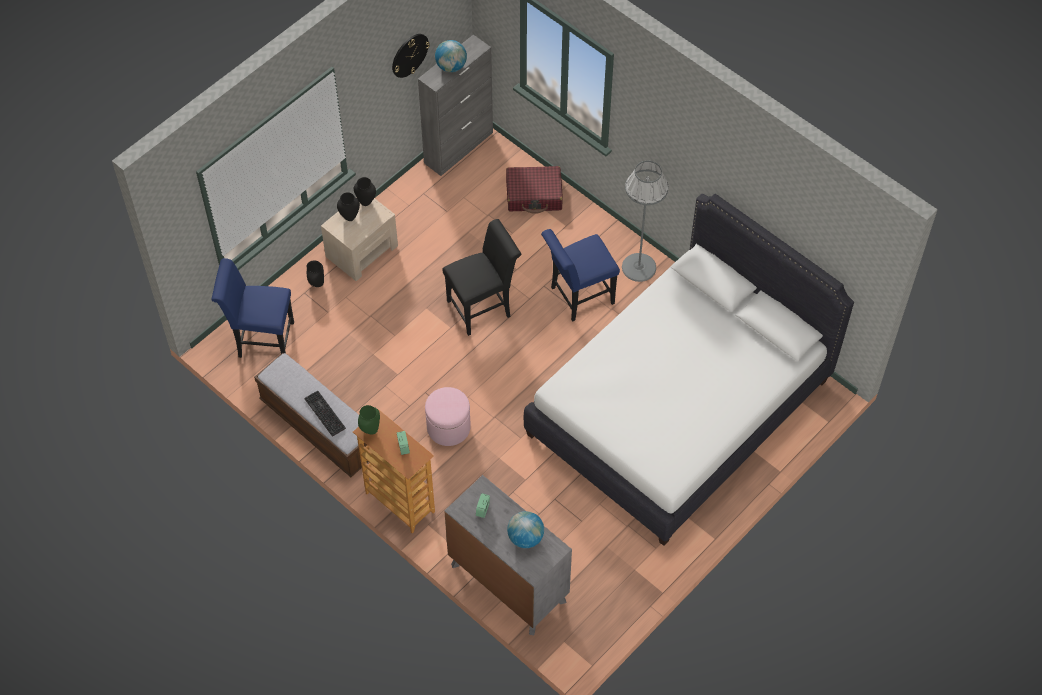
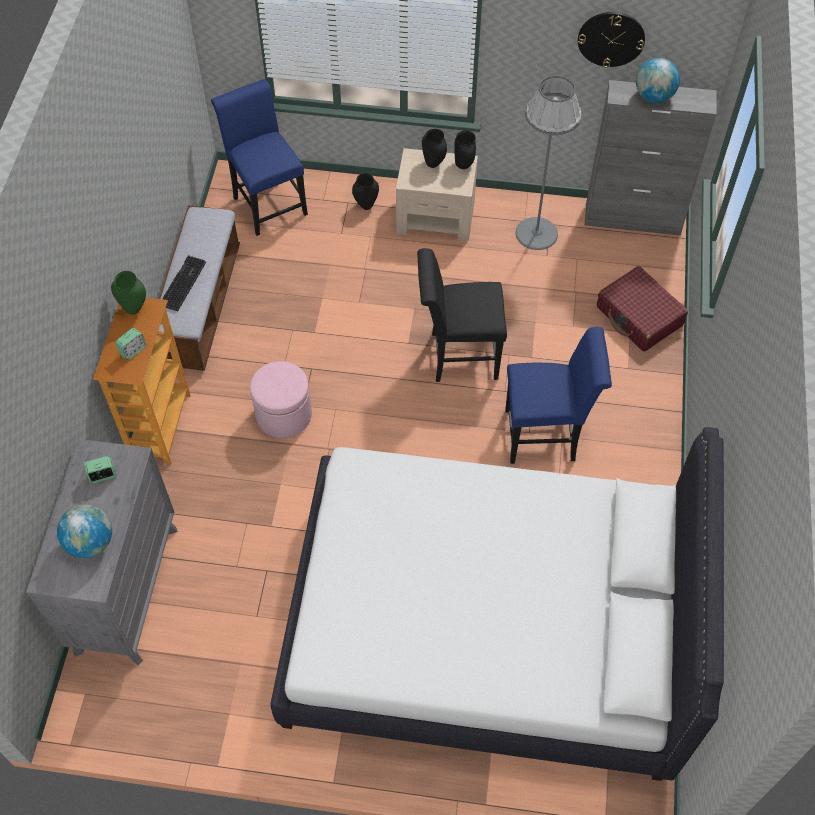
camera: 55 degrees right, 0 degrees up
(483, 307) = (458, 356): black chair -> black chair turned 150 degrees clockwise
(578, 297) = (546, 435): blue chair -> blue chair turned 150 degrees clockwise
(638, 267) = (639, 470): grey floor lamp -> grey floor lamp (536, 233)

